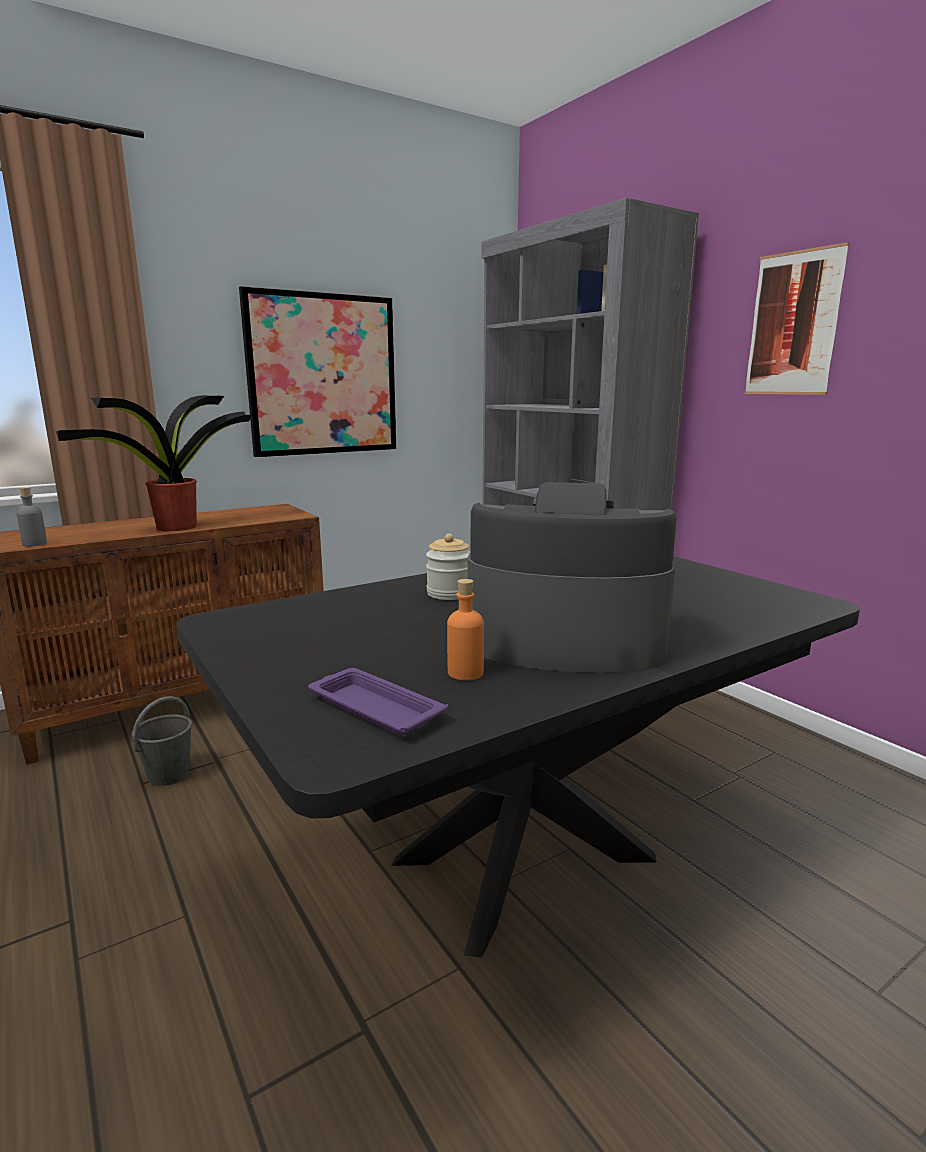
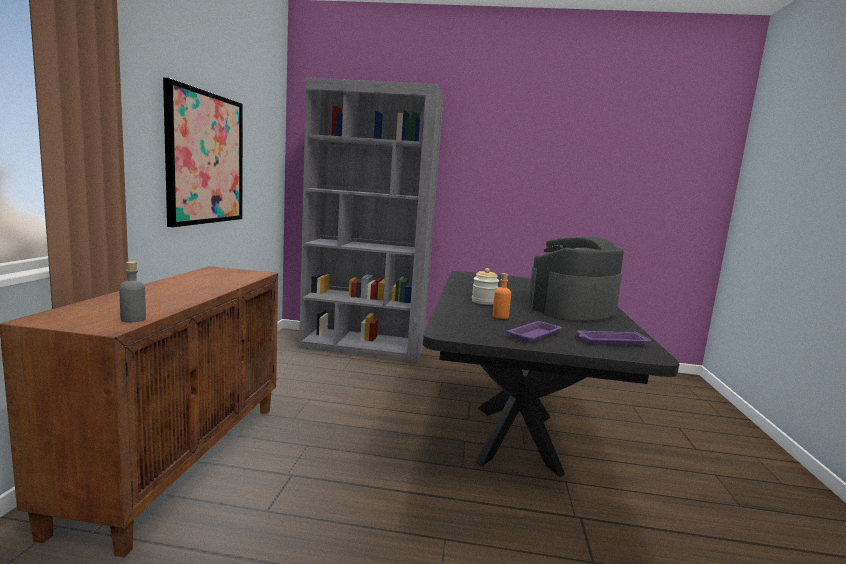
camera: 50 degrees left, 5 degrees down
(169, 774) = (276, 496): grey bucket -> none
(174, 527) = (202, 291): potted plant -> none
(304, 656) = (535, 335): none -> purple tray
(465, 673) = (590, 325): orange bottle -> orange bottle (500, 316)
(793, 324) = (495, 160): picture -> none

